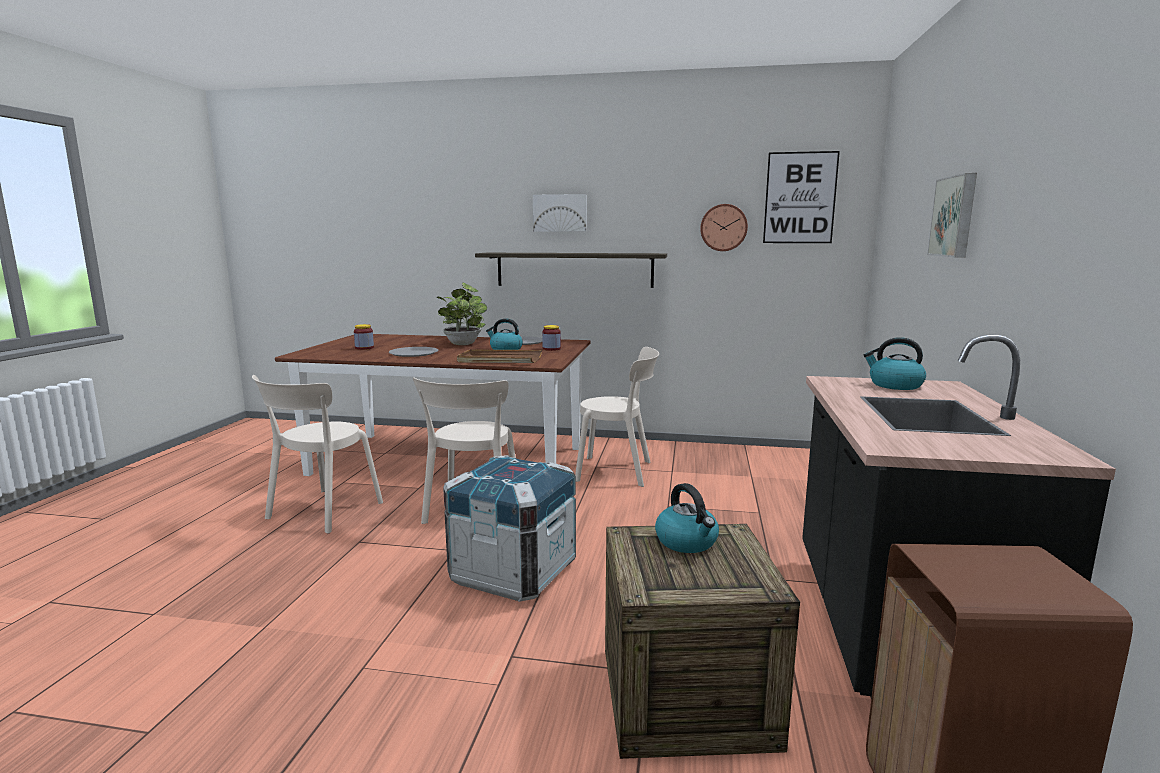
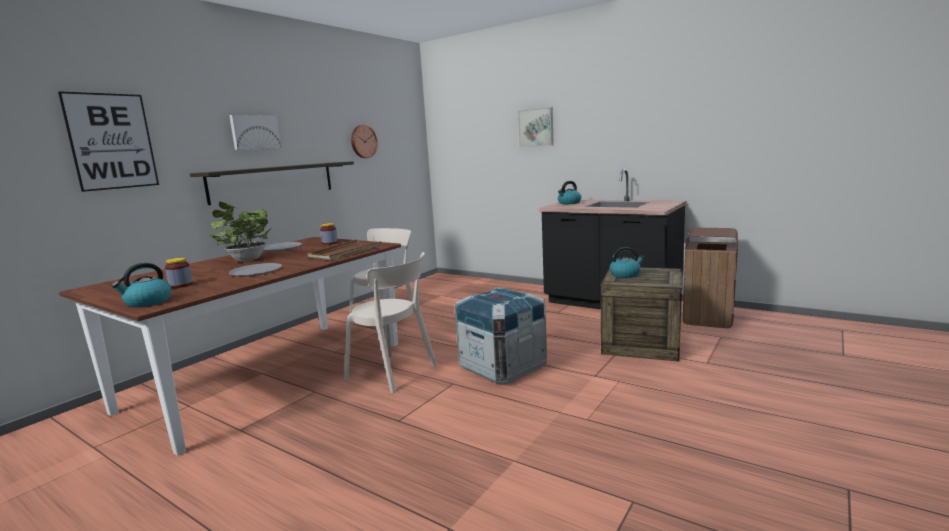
camera: 65 degrees left, 0 degrees up
(321, 512) = (308, 440): beige chair -> none
(505, 349) = (304, 251): kettle -> kettle (148, 302)
(800, 198) = (396, 121): picture -> picture (111, 141)

